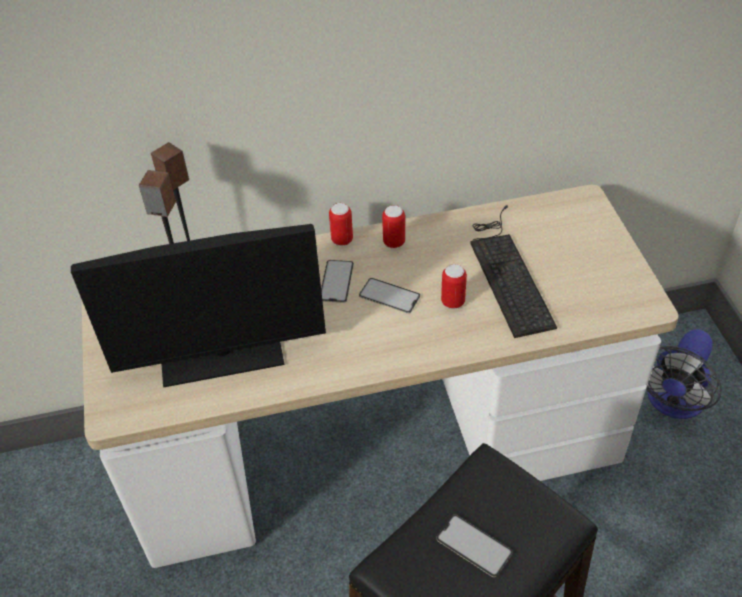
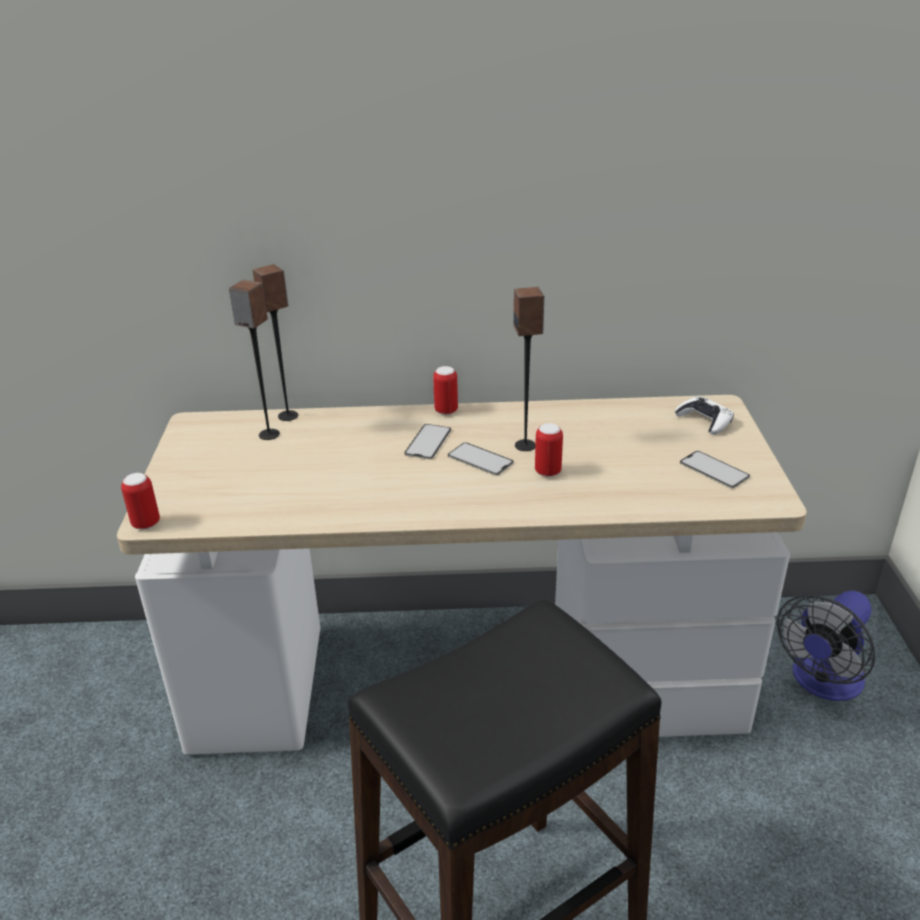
camera: 10 degrees right, 15 degrees down
(221, 355) = (285, 486): monitor -> none
(394, 242) = (500, 418): can -> can (146, 523)
(425, 273) = (525, 445): none -> speaker
(474, 545) = (502, 690): phone -> phone (714, 470)
(508, 272) = (617, 454): keyboard -> none
(575, 220) = (704, 420): none -> white game controller

